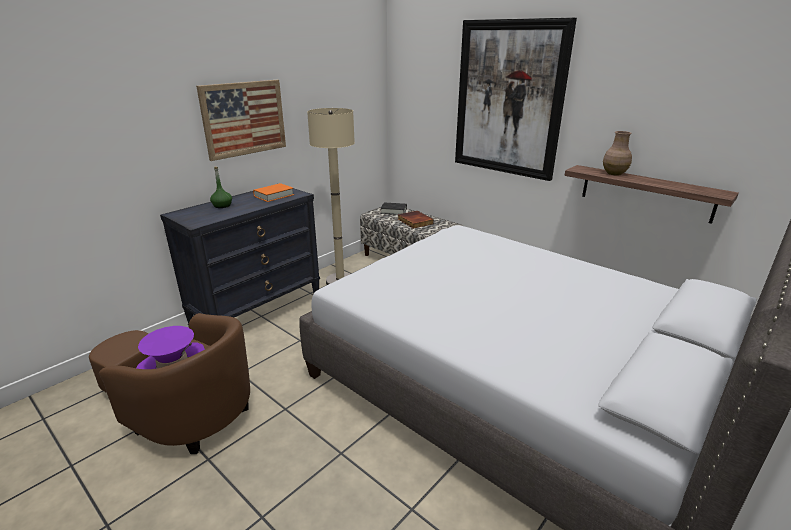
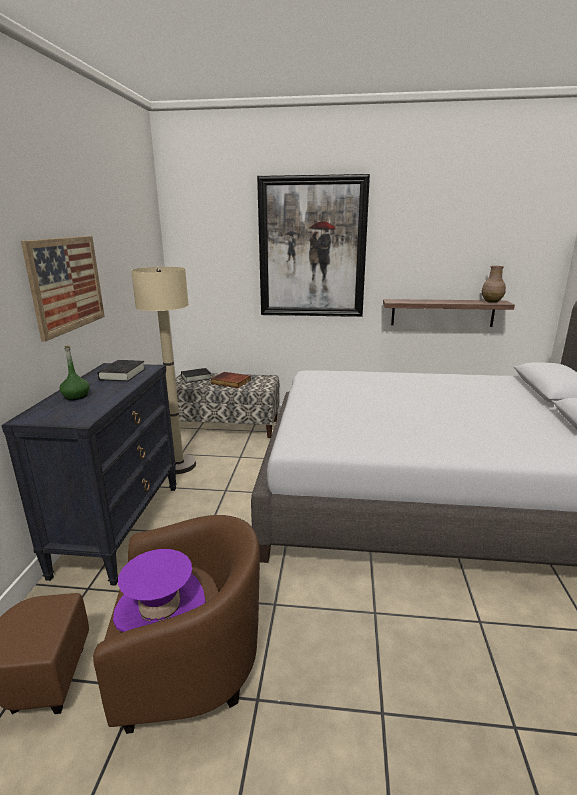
camera: 35 degrees left, 5 degrees down
(274, 195) = (122, 374): orange book -> black book
(614, 173) = (419, 300): brown vase -> brown vase (491, 301)

